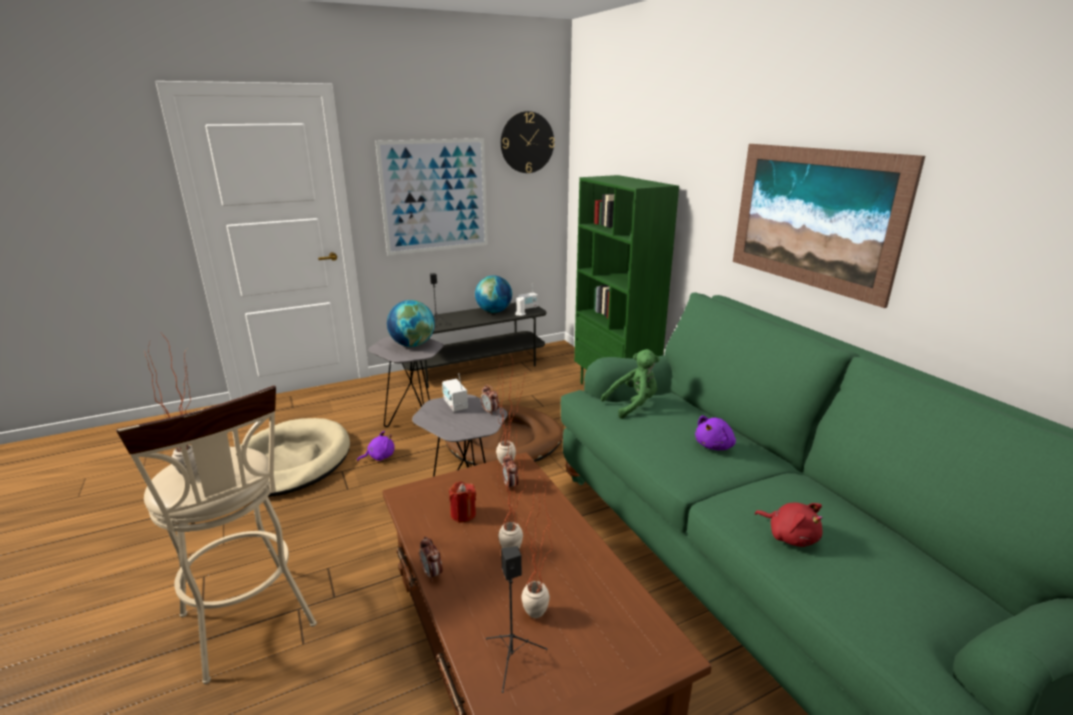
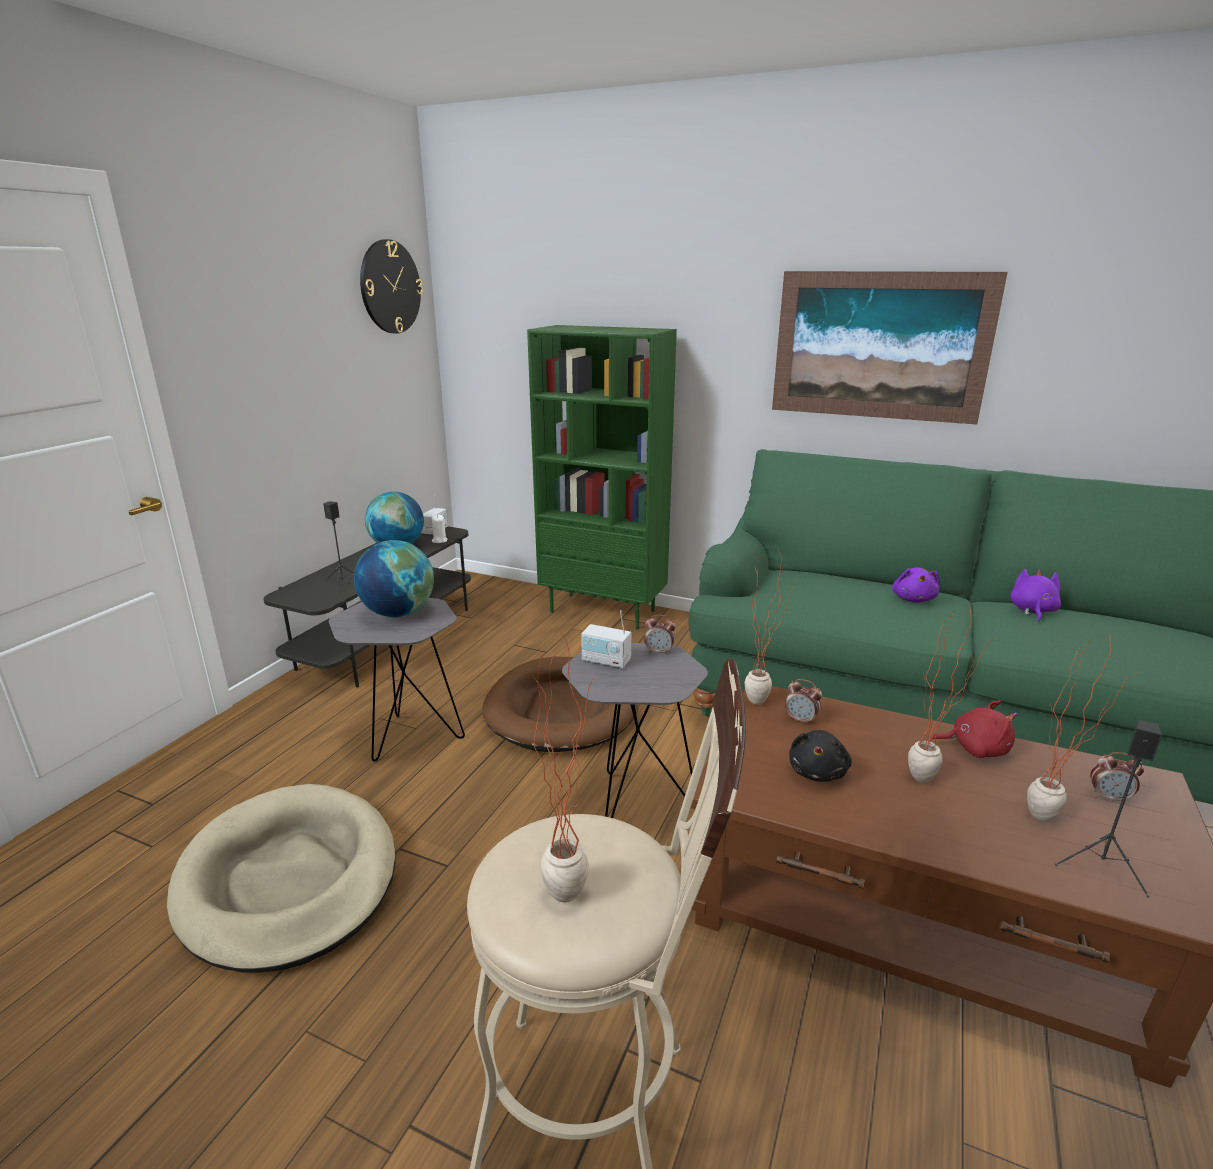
camera: 40 degrees left, 0 degrees up
(379, 457) = (428, 802): purple plush toy -> purple plush toy (1032, 610)
(432, 574) = (908, 844): alarm clock -> alarm clock (1109, 798)
(435, 196) = (289, 377): picture -> none
(463, 514) = (818, 771): red candle -> black plush toy
(633, 405) = (784, 590): green plush toy -> none
(790, 536) = (1085, 645): red plush toy -> red plush toy (974, 748)

